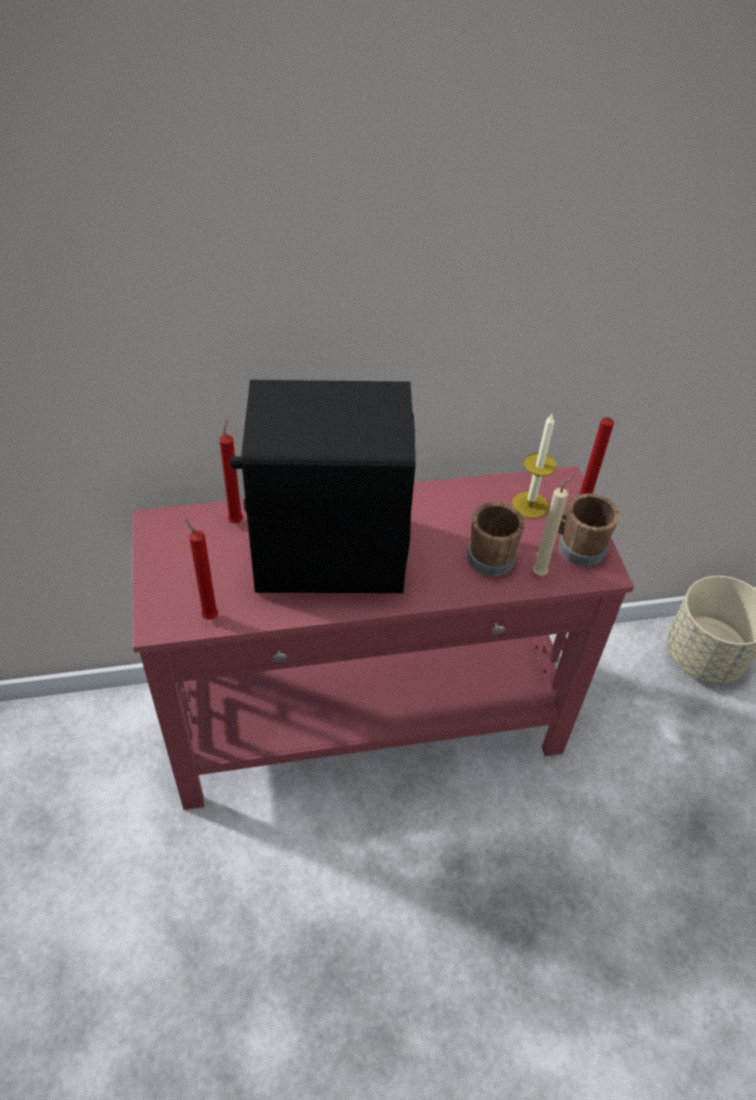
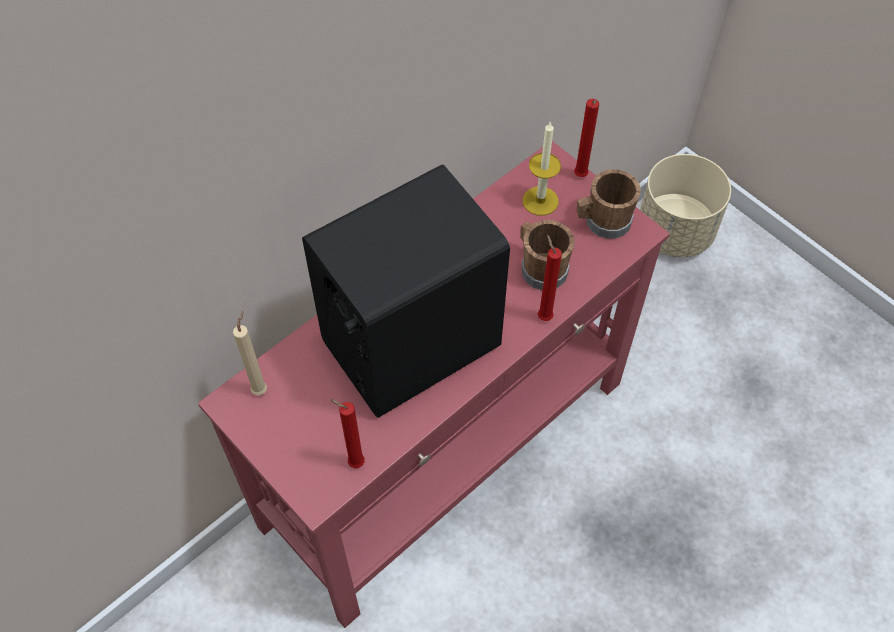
camera: 30 degrees left, 10 degrees up
(236, 520) = (303, 358): red candle -> red candle (543, 315)
(541, 572) = (592, 261): beige candle -> beige candle (261, 389)

